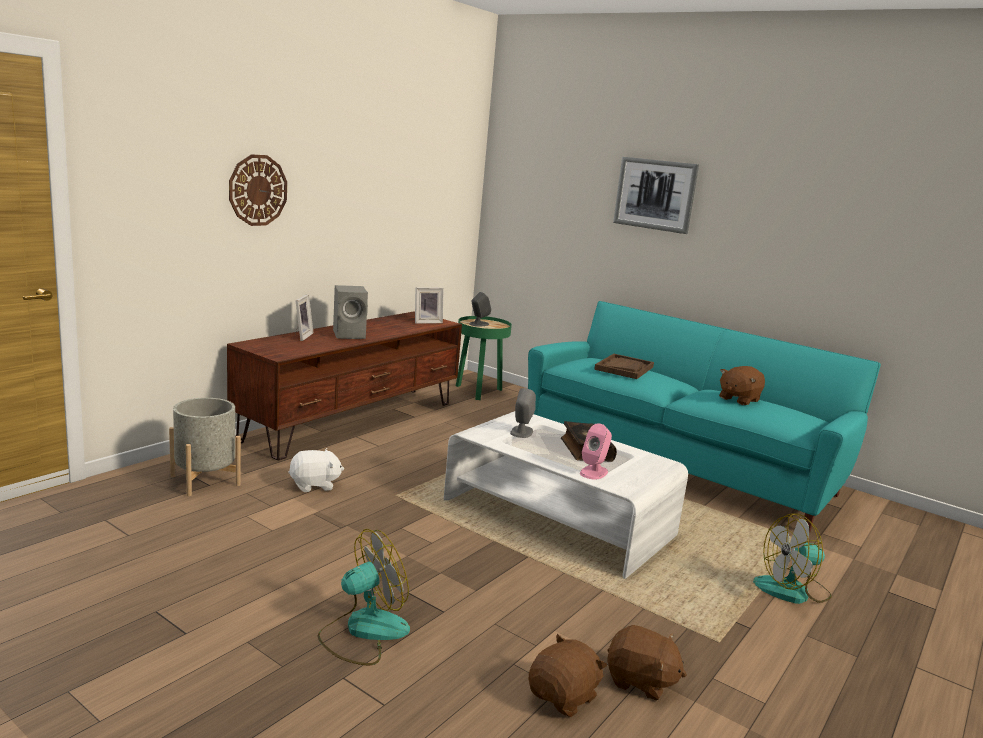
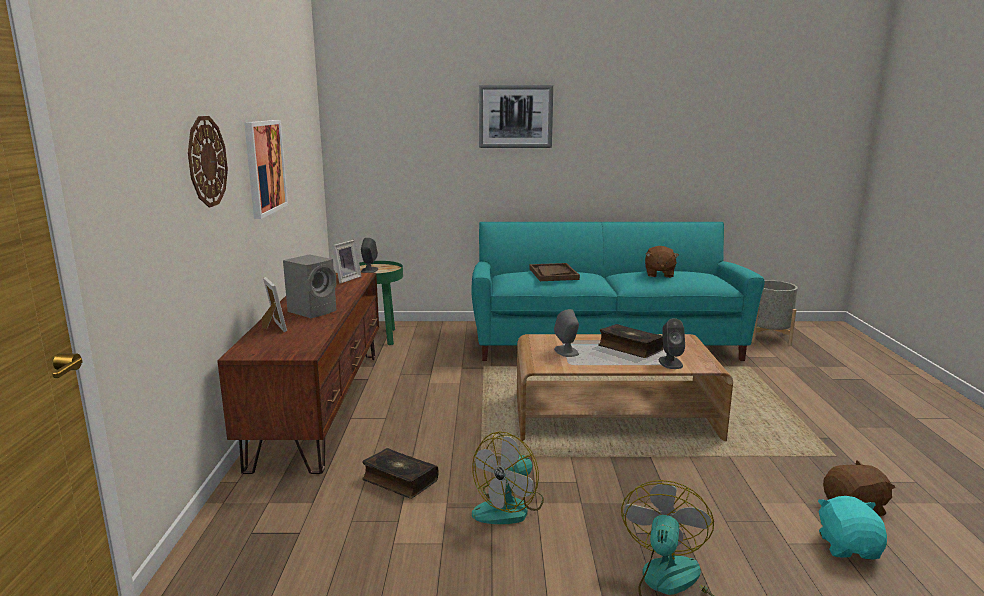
camera: 35 degrees left, 0 degrees up
(205, 480) = (286, 530): grey planter -> grey planter (769, 338)
(314, 485) = (399, 480): white plush toy -> book
(355, 206) = (264, 167): none -> picture
(558, 518) = (613, 416): white coffee table -> brown coffee table
(563, 697) = (848, 547): brown plush toy -> turquoise plush toy
(594, 472) = (670, 363): pink speaker -> grey speaker
(792, 590) = (801, 401): fan -> fan (509, 507)

